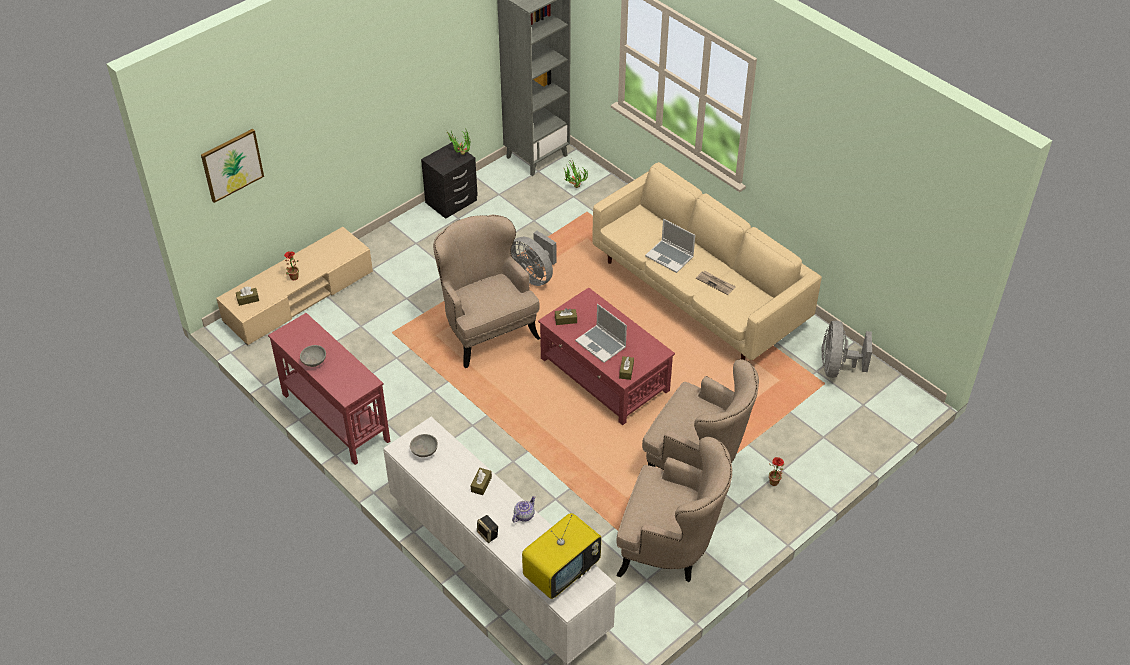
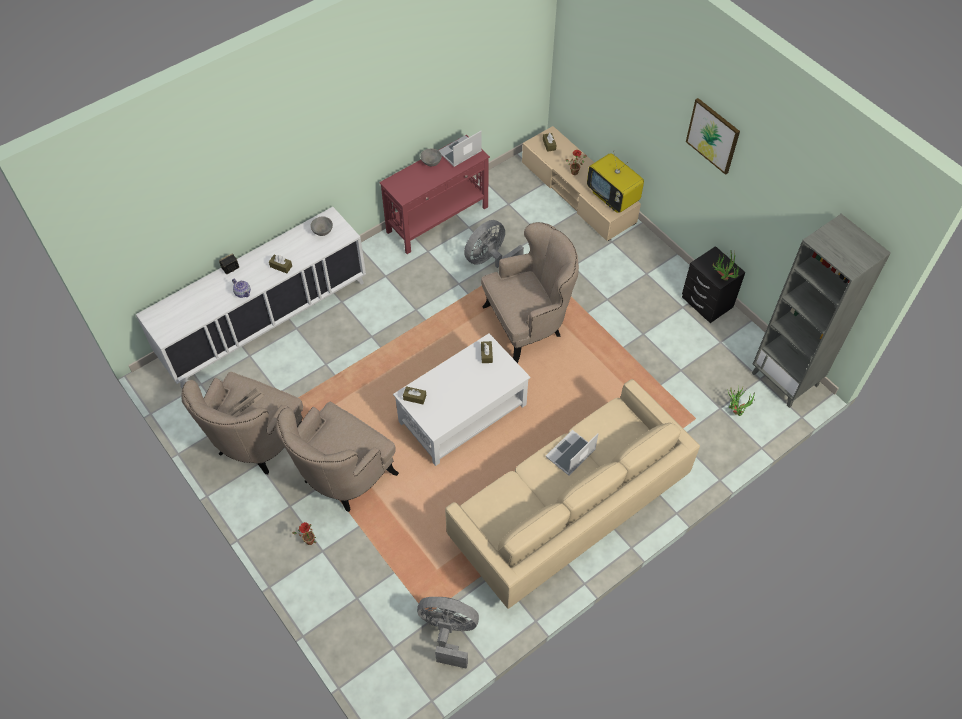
camera: 95 degrees right, 10 degrees up
(232, 164) = (595, 54): picture -> picture (713, 135)
(534, 275) = (599, 365): grey fan -> grey fan (490, 261)
(561, 572) = (182, 314): television -> television (613, 197)
(601, 344) = (451, 380): laptop -> laptop (459, 153)
(604, 375) = (462, 413): red coffee table -> white coffee table
(716, 283) = (528, 492): newspaper -> newspaper (245, 405)

